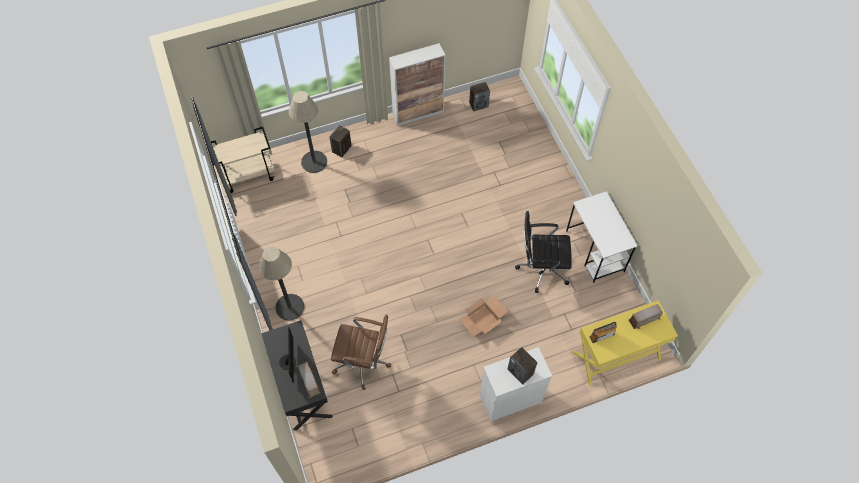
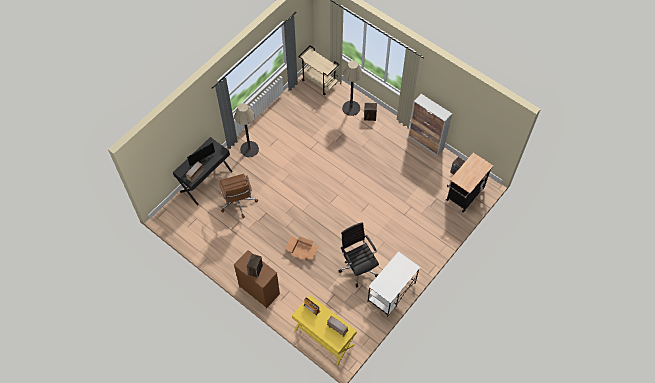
camera: 60 degrees right, 0 degrees up
(510, 399) = (259, 290): white dresser -> brown dresser
(513, 116) = (463, 196): none -> black cart

